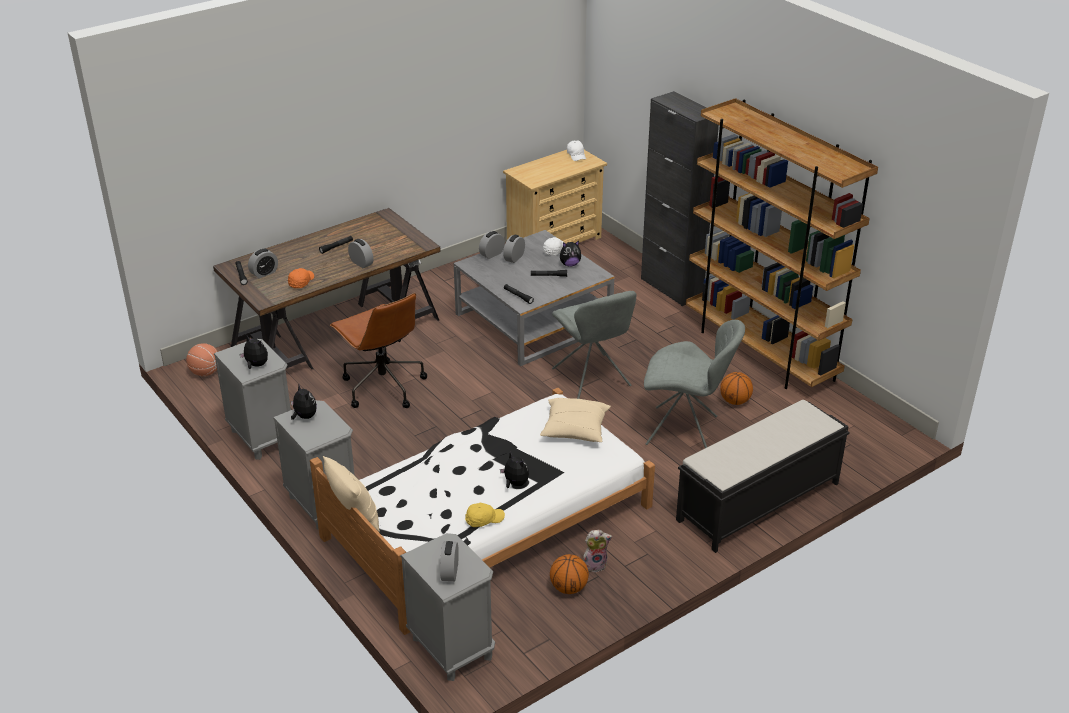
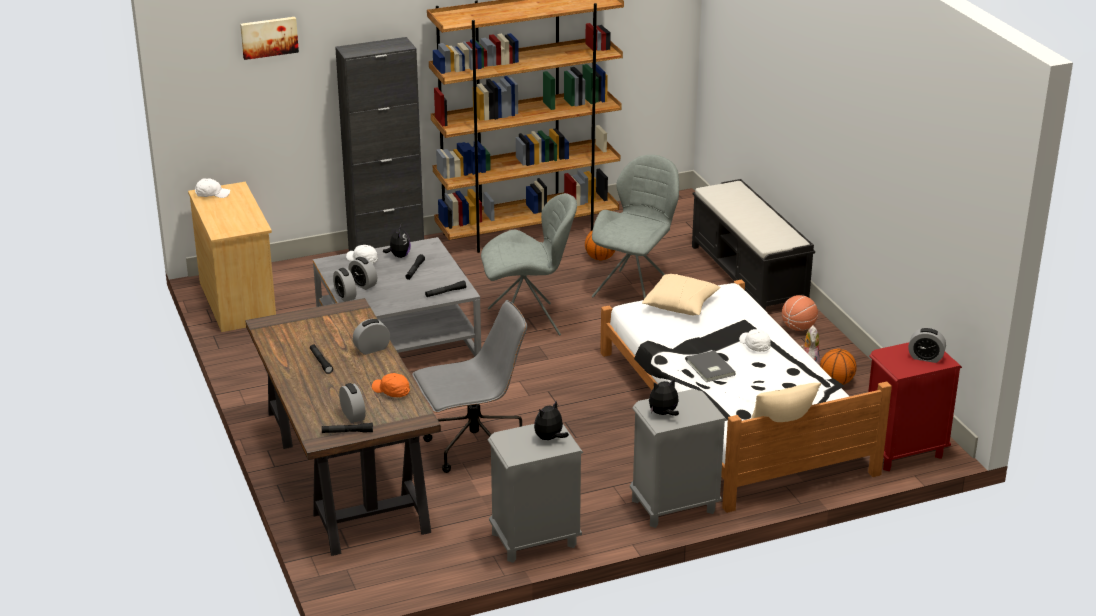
camera: 75 degrees left, 5 degrees down
(205, 372) = (371, 578): basketball -> basketball (798, 327)
(382, 386) = (473, 448): brown office chair -> grey office chair
(451, 648) = (902, 452): grey nightstand -> red nightstand
(458, 459) = (709, 368): none -> grey book
(484, 519) = (803, 367): yellow cap -> none
(515, 484) = (754, 345): plush toy -> white cap
(641, 57) = (269, 37): none -> picture

